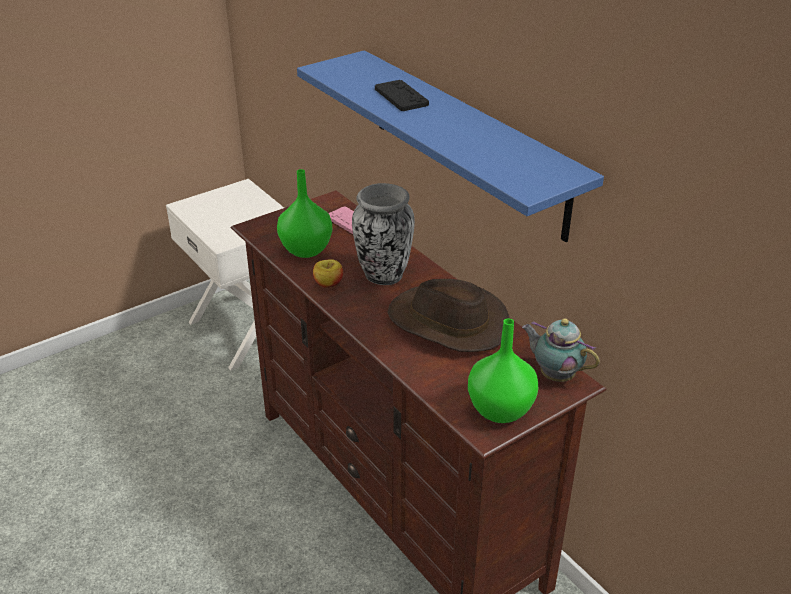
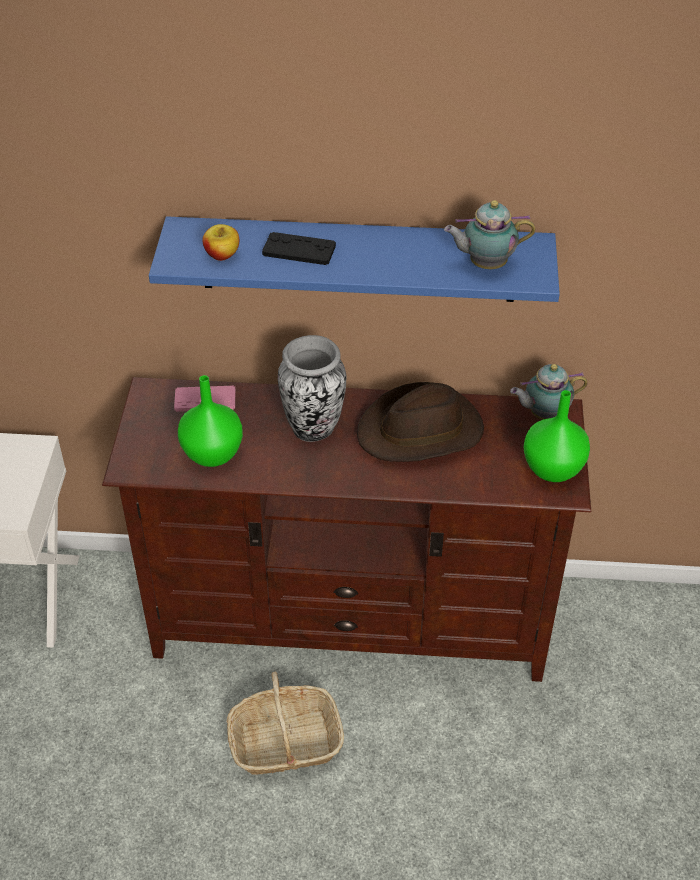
camera: 50 degrees left, 10 degrees up
(260, 524) = (285, 743): none -> basket
(328, 284) = (284, 470): apple -> apple (222, 255)
(507, 163) = (485, 264): none -> teapot

